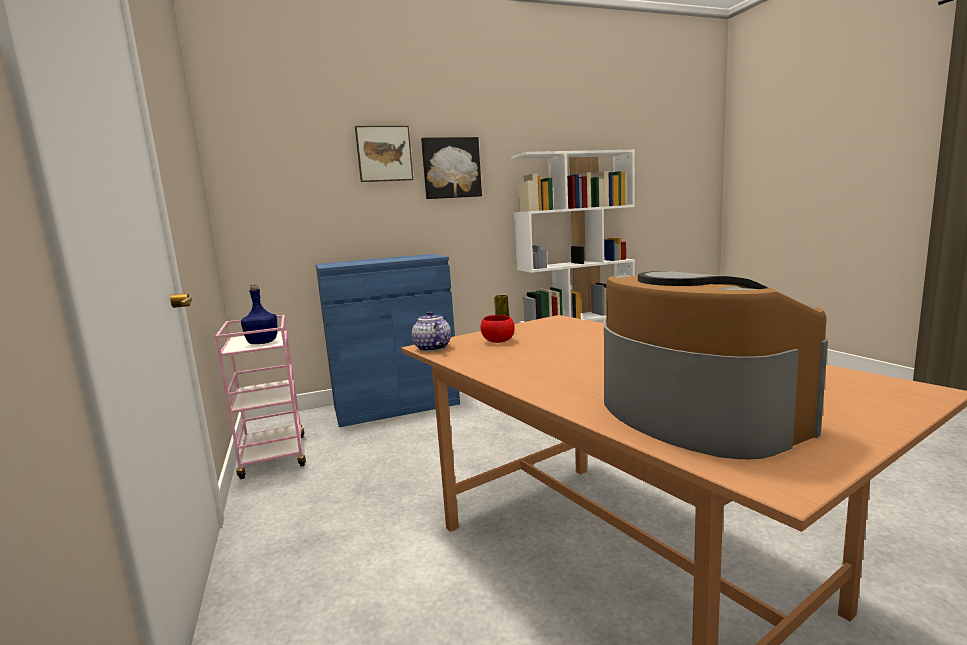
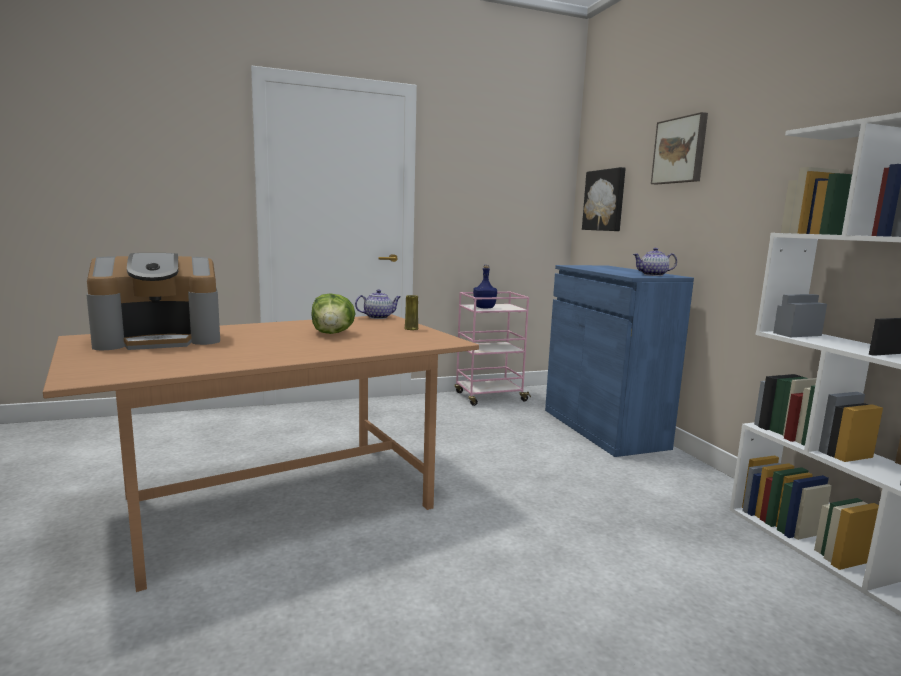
camera: 90 degrees right, 0 degrees up
(425, 256) = (653, 275): none -> teapot
(451, 168) = (745, 163): picture -> picture (605, 200)
(498, 341) = (379, 326): red bowl -> none
(556, 349) = (333, 333): none -> lettuce

